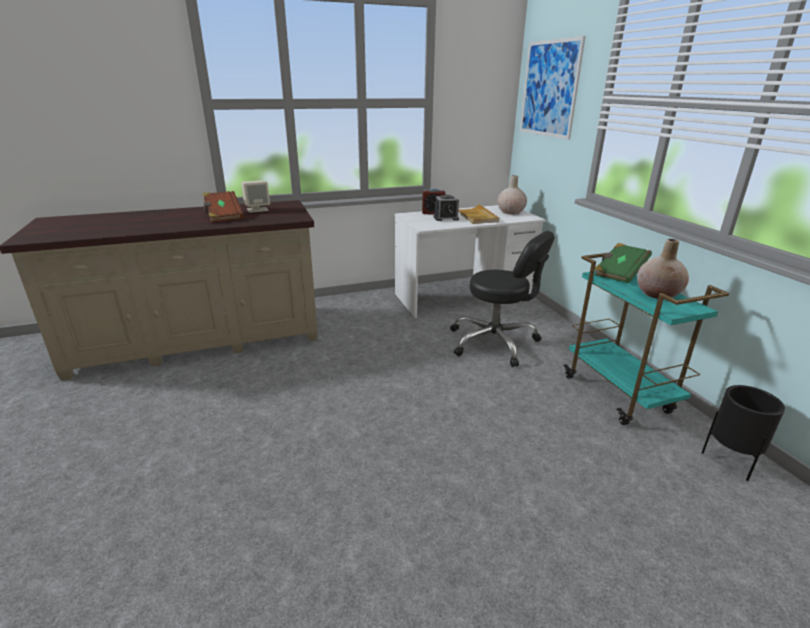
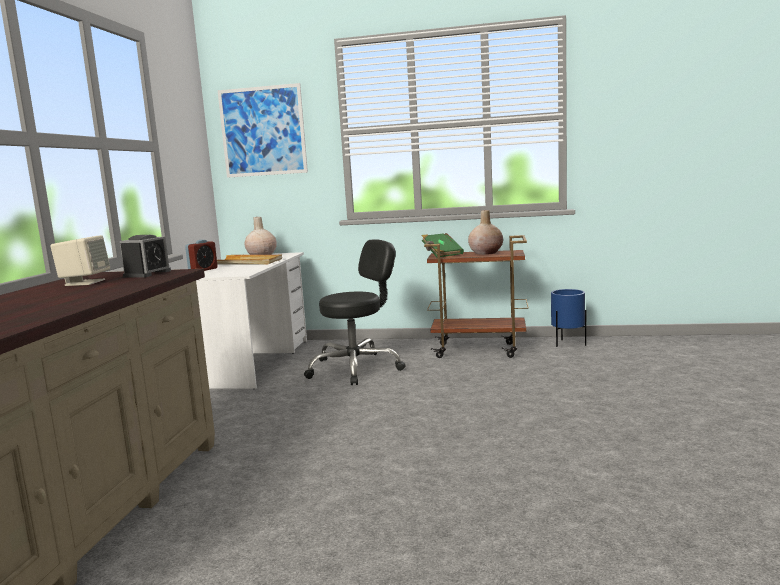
camera: 60 degrees left, 15 degrees down
(223, 216) = (75, 292): brown book -> none
(446, 218) = (231, 268): alarm clock -> alarm clock (147, 273)
(618, 397) = (479, 350): turquoise cart -> brown cart
(729, 462) = (568, 344): black planter -> blue planter

